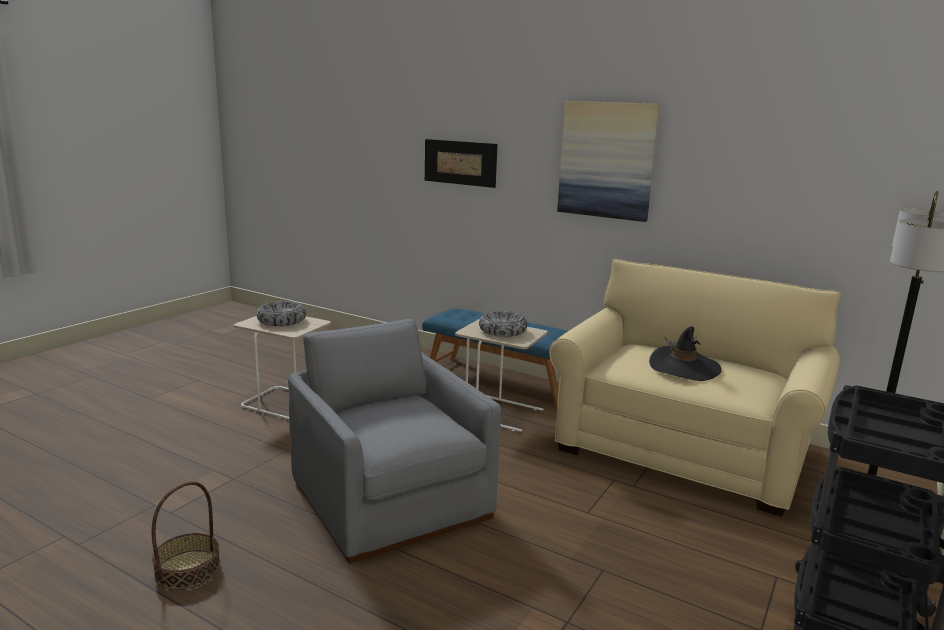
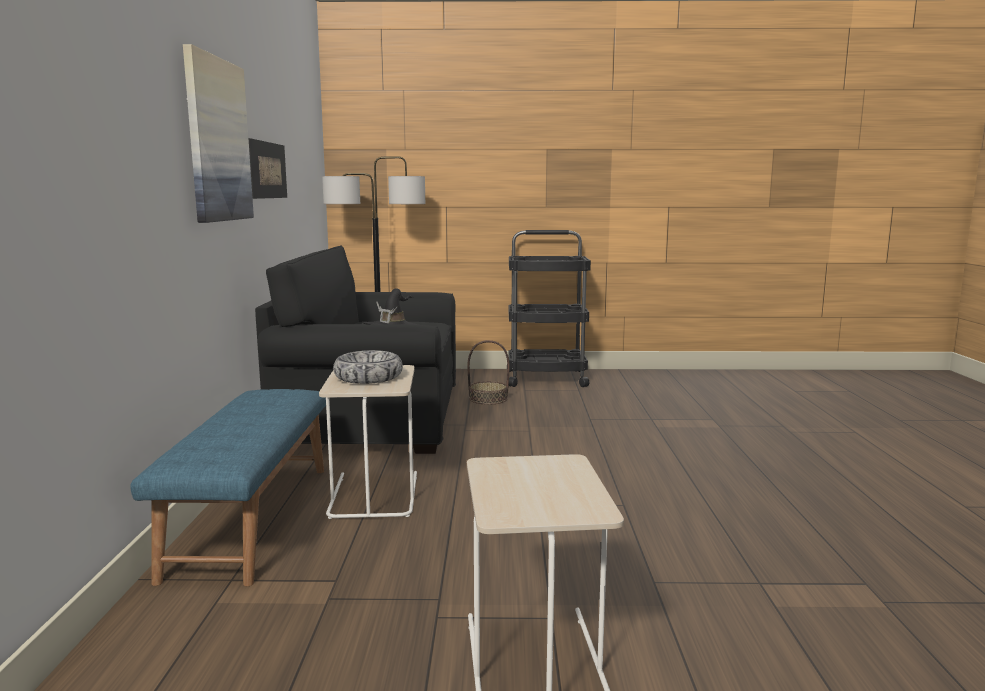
camera: 120 degrees left, 5 degrees down
(187, 569) = (870, 529): basket -> basket (488, 399)
(282, 321) = (530, 490): bowl -> none
(391, 498) = (632, 492): grey armchair -> none
(460, 162) = (81, 147): picture -> picture (267, 170)
(684, 449) = (373, 418): beige sofa -> black sofa

